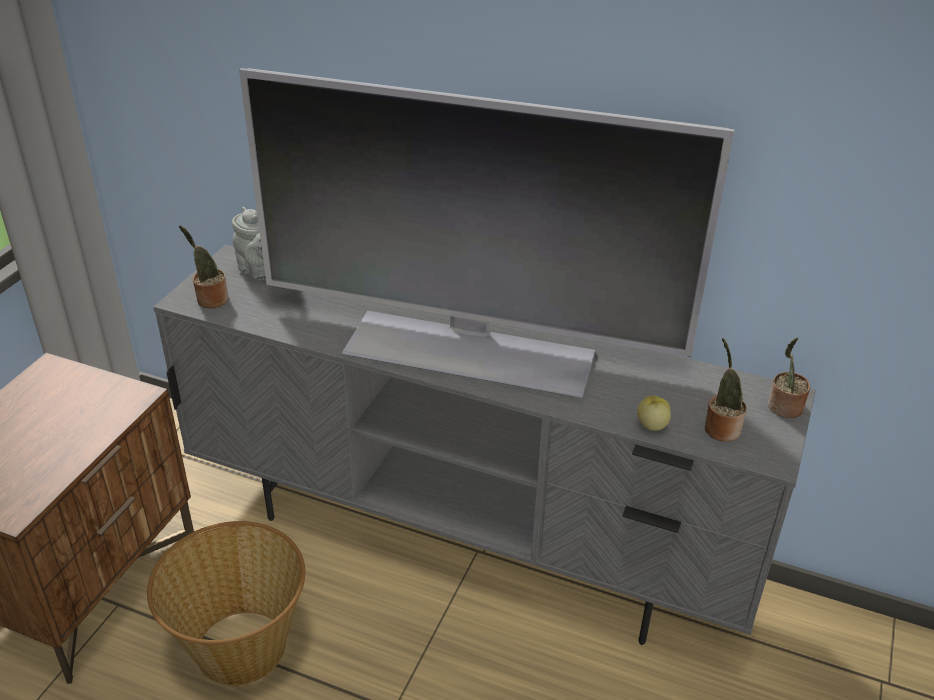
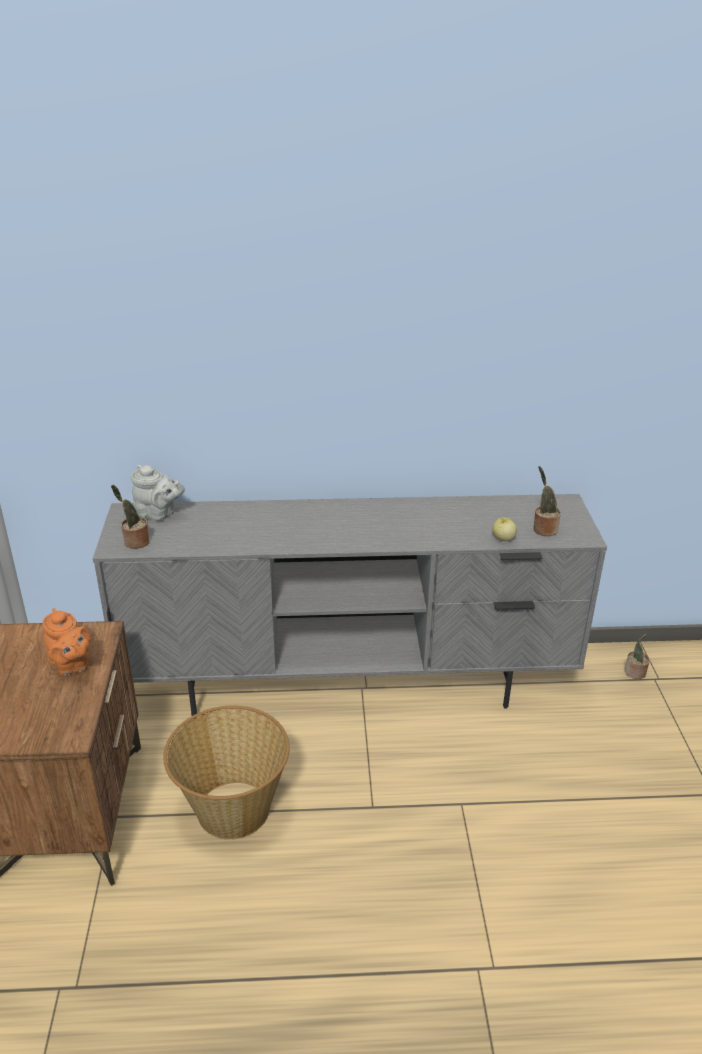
camera: 25 degrees left, 5 degrees down
(77, 426) = (71, 666): none -> orange teapot
(470, 350) = (354, 526): television -> none
(783, 408) = (570, 508): potted plant -> potted plant (635, 673)

